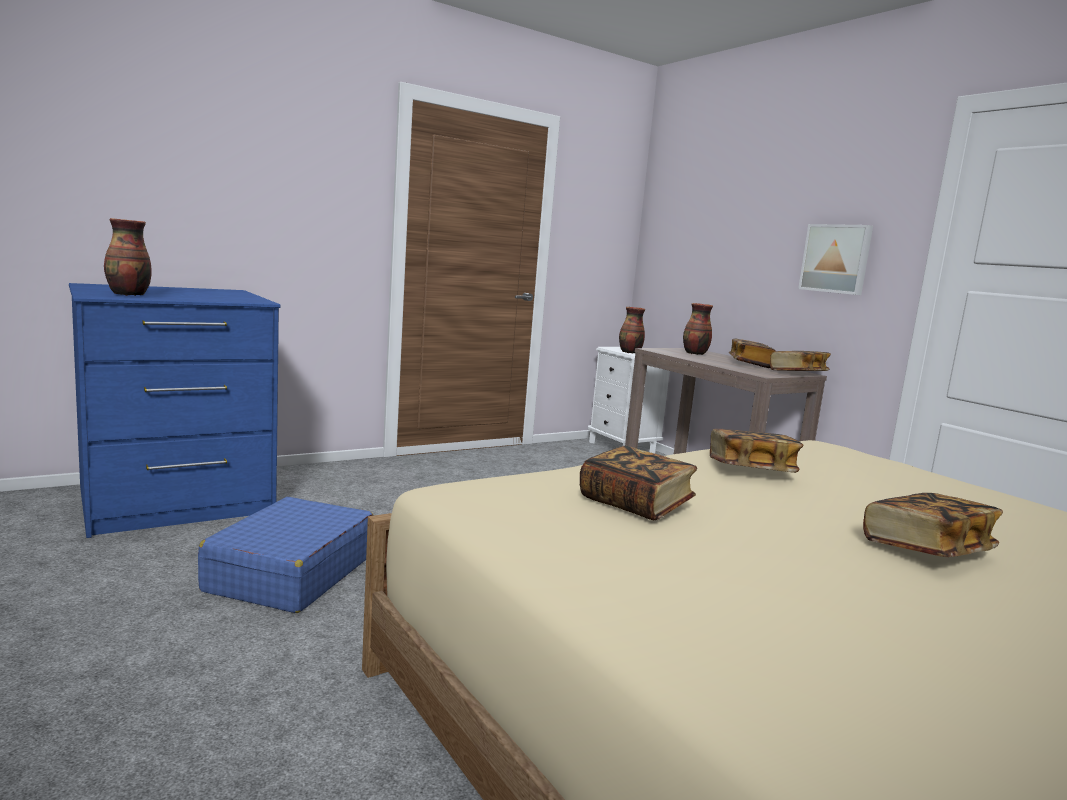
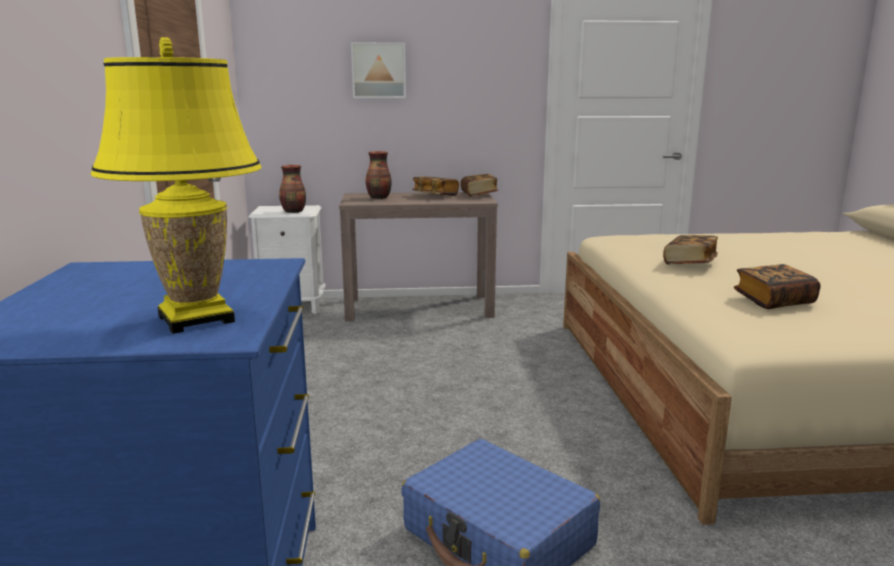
camera: 60 degrees left, 5 degrees up
(128, 294) = (196, 319): vase -> yellow table lamp
(836, 259) = (478, 100): picture -> picture (378, 70)
(926, 549) = (830, 266): book -> none

